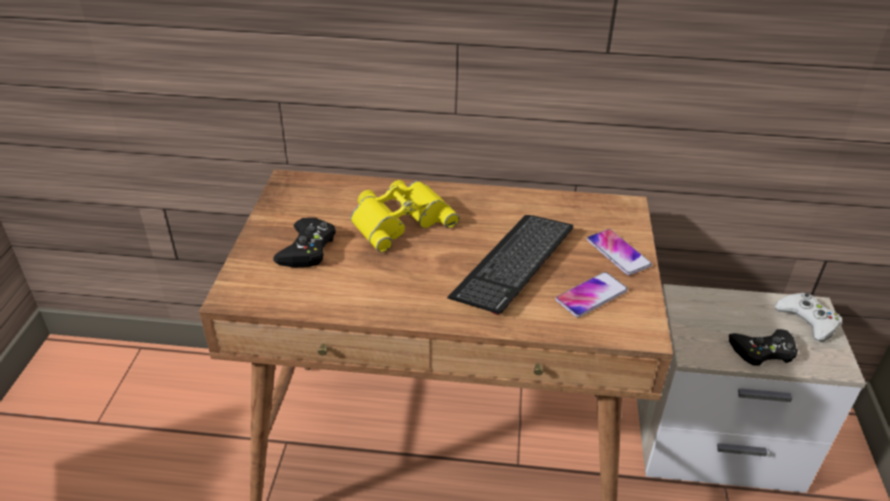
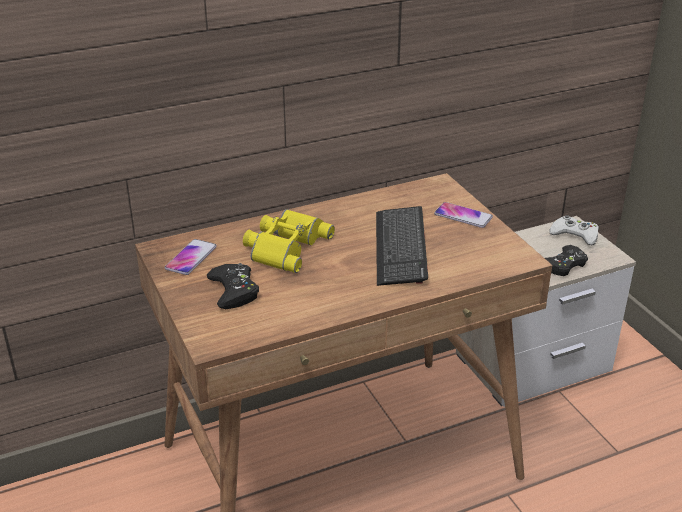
camera: 30 degrees left, 5 degrees down
(591, 295) = (471, 249): phone -> phone (191, 258)

